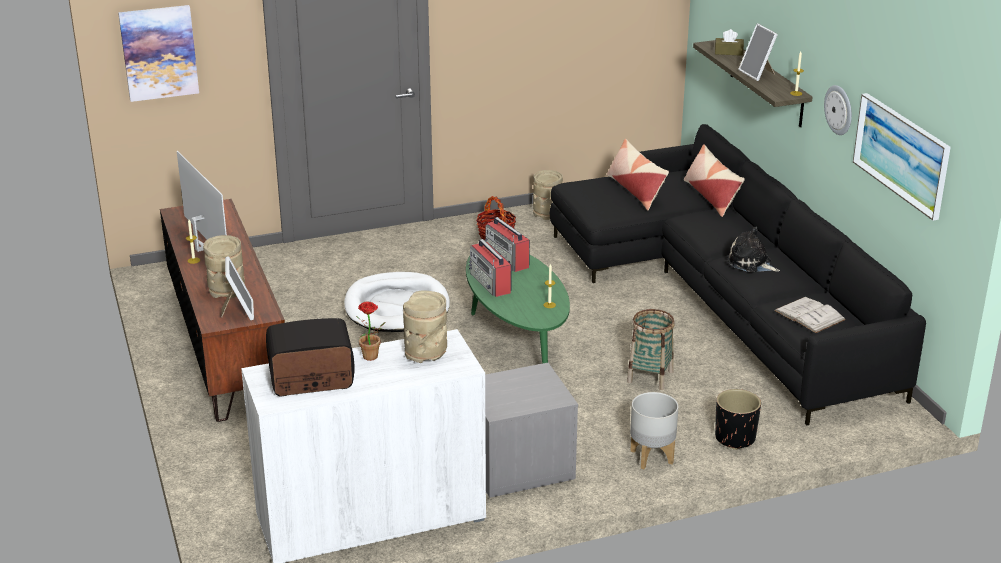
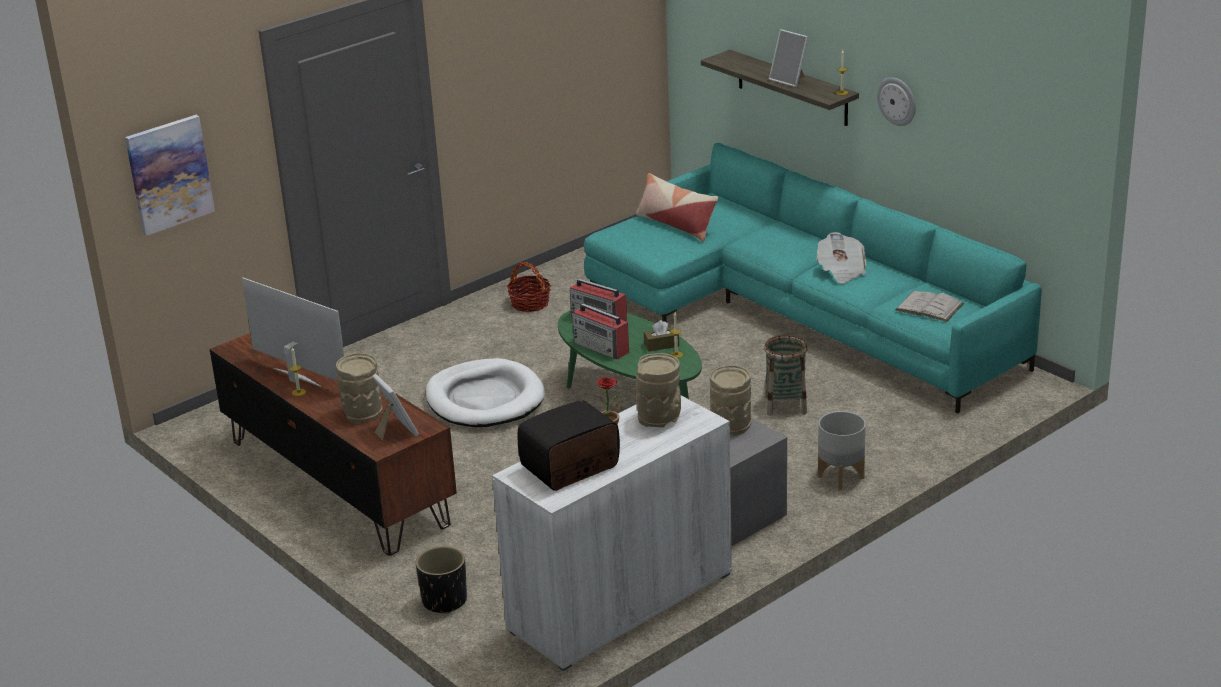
camera: 20 degrees left, 0 degrees up
(547, 213) = (566, 270): beige vase -> beige vase (731, 425)
(711, 197) = (753, 215): pillow -> none
(722, 297) = (798, 314): black sofa -> turquoise sofa
(728, 52) = (743, 63): brown tissue box -> brown tissue box (661, 345)
(735, 438) = (903, 440): black planter -> black planter (444, 600)
(751, 263) = (841, 271): plush toy -> newspaper
(901, 154) = (985, 132): picture -> none

